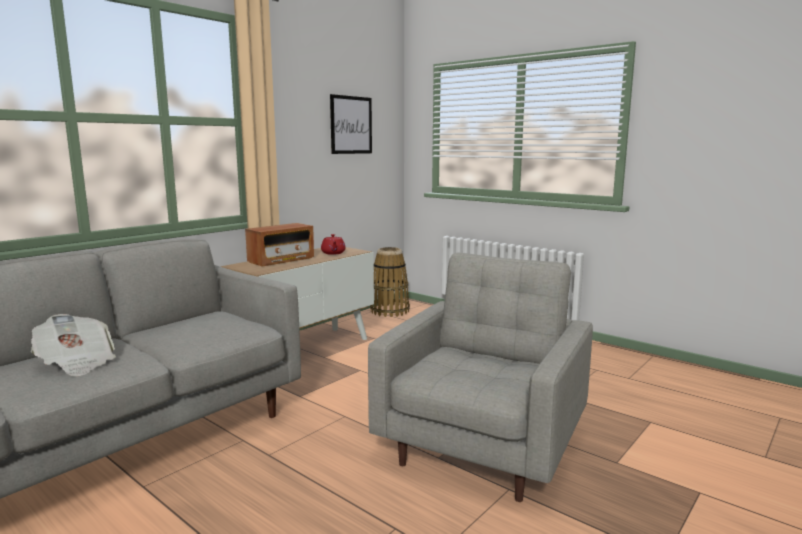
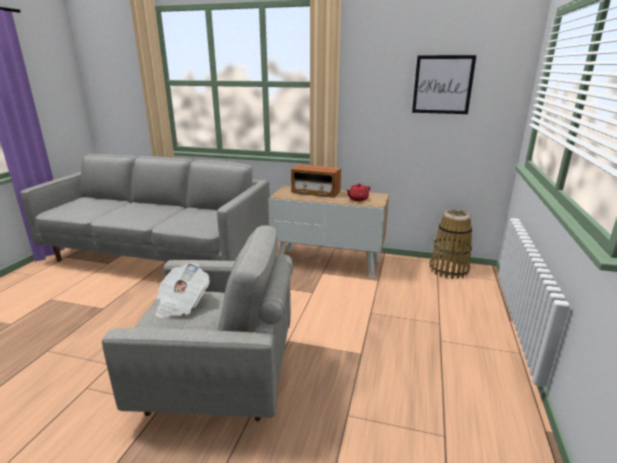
camera: 65 degrees right, 10 degrees up
(76, 363) = (143, 211): newspaper -> newspaper (181, 303)

